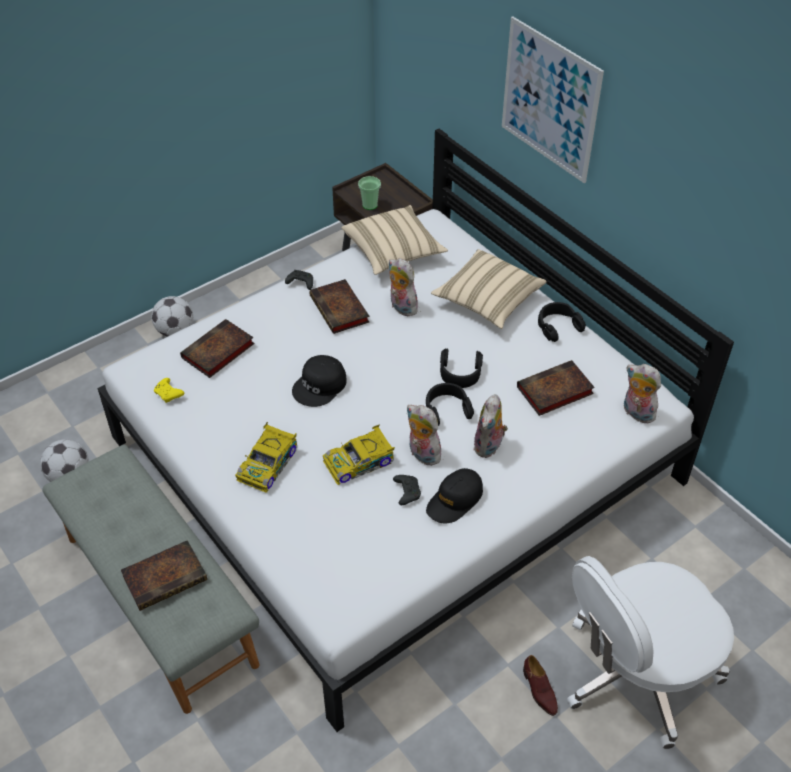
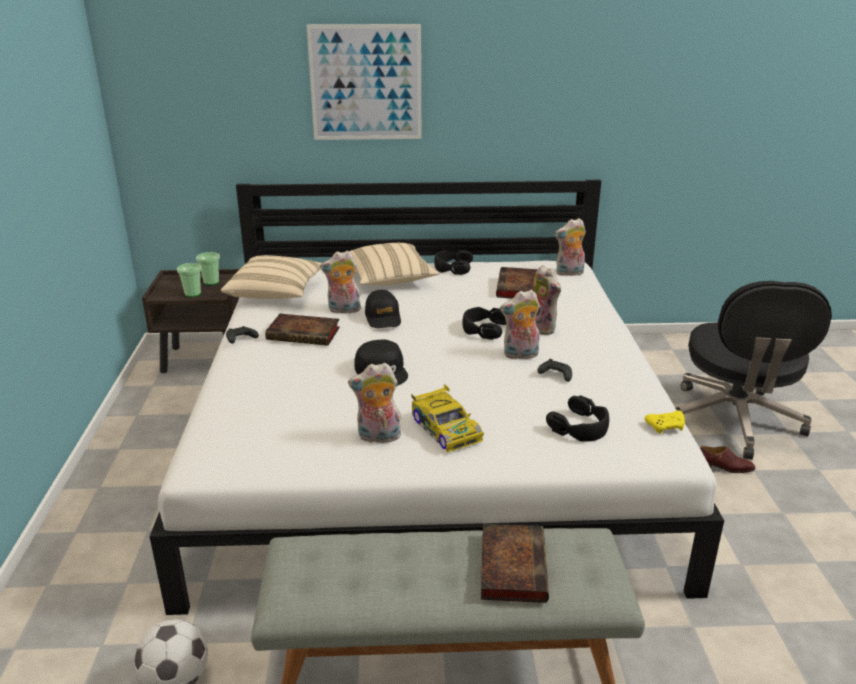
camera: 55 degrees left, 20 degrees down
(169, 394) = (272, 456): yellow game controller -> yellow game controller (666, 426)
(175, 331) = (91, 505): football -> none
(217, 352) = (259, 408): book -> none
(230, 433) = (378, 437): none -> plush toy
(360, 461) = (496, 384): toy car -> none
(399, 200) = (211, 282): none -> cup
(454, 500) = (586, 359): black cap -> black cap (383, 317)
(460, 372) = (452, 311): black headphones -> black headphones (580, 426)
(636, 673) = (734, 421): white office chair -> black office chair

